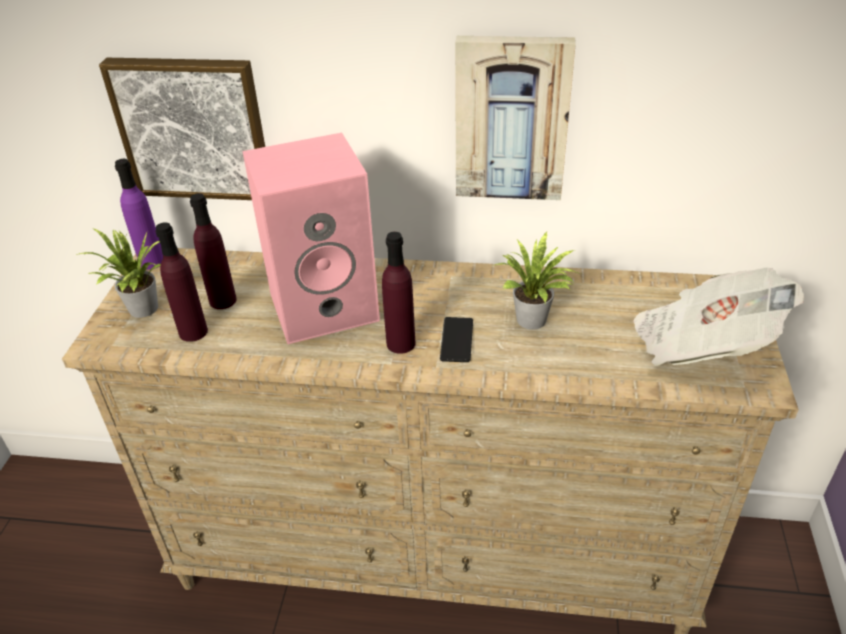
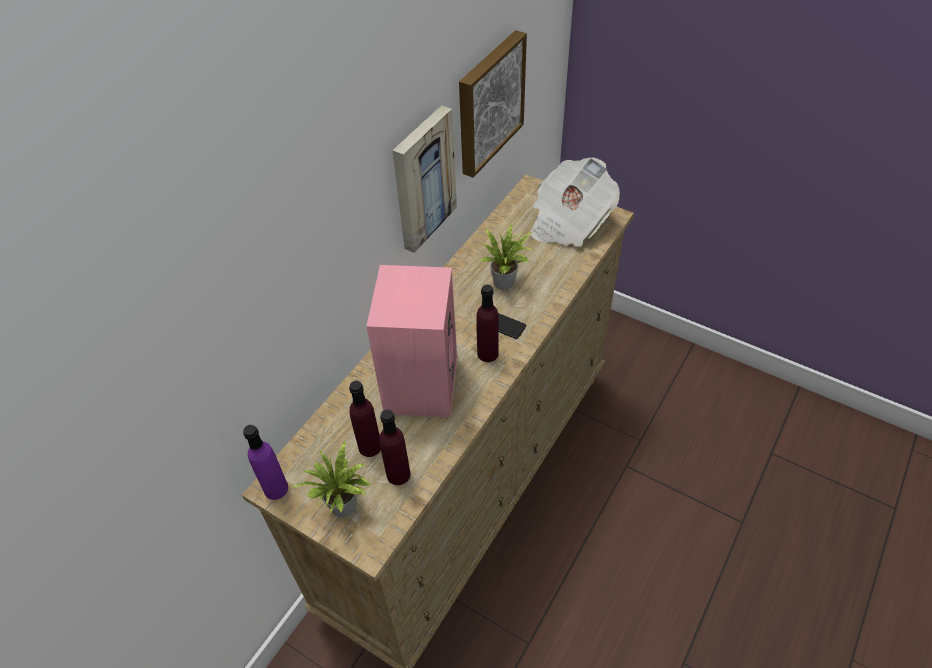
camera: 65 degrees left, 10 degrees up
(194, 128) = (256, 360): picture -> picture (488, 103)

